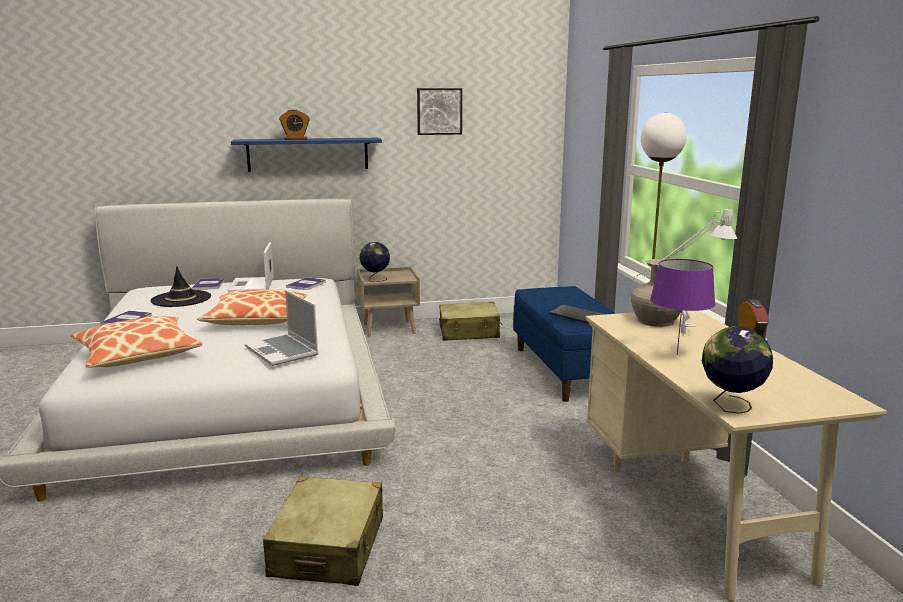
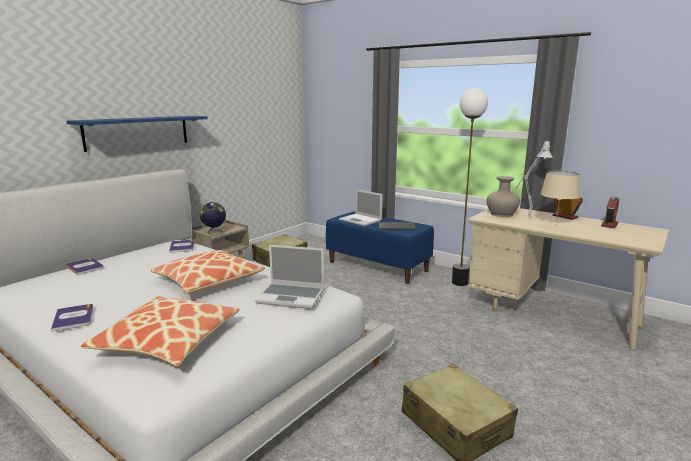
camera: 40 degrees left, 0 degrees up
(181, 299) = (88, 285): black hat -> none
(251, 286) = (133, 258): laptop -> laptop (361, 220)
(295, 139) = (134, 118): alarm clock -> alarm clock (609, 225)
(439, 111) = (232, 93): picture -> none
(677, 354) = (556, 227): purple table lamp -> beige table lamp
(731, 406) = (636, 243): globe -> none

